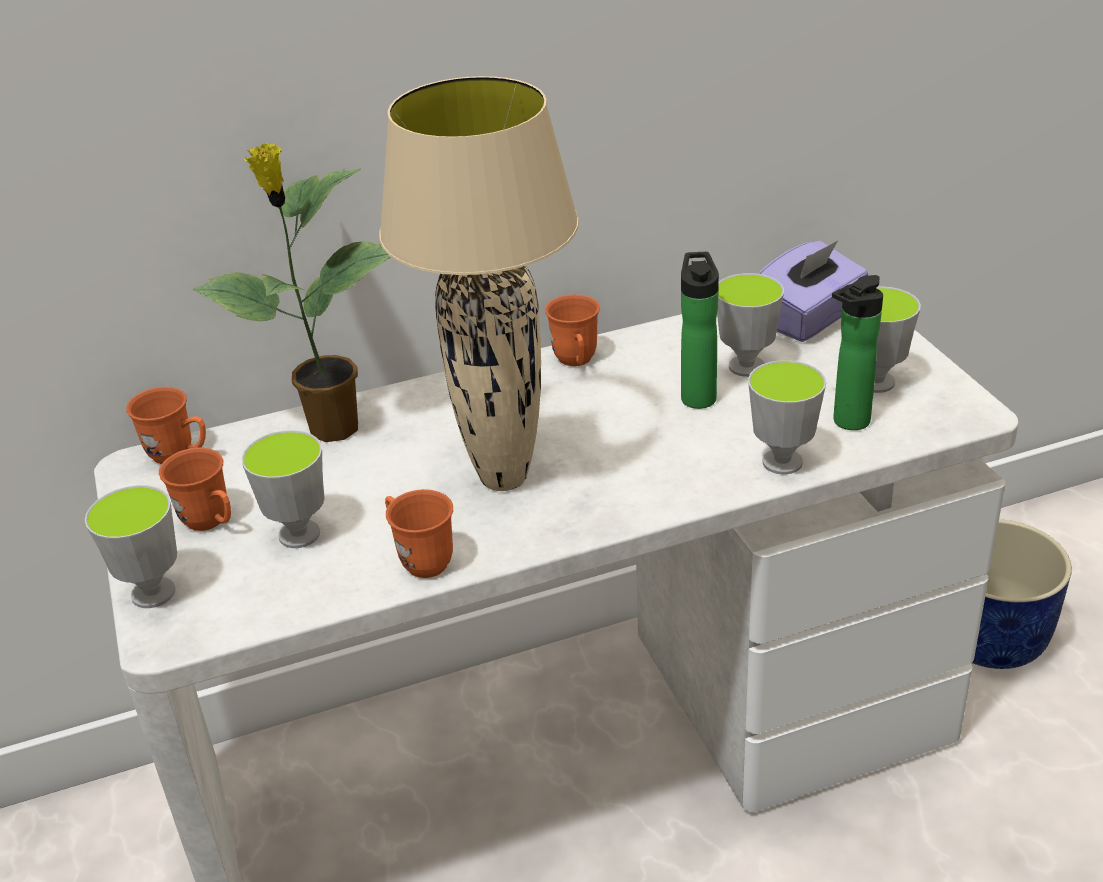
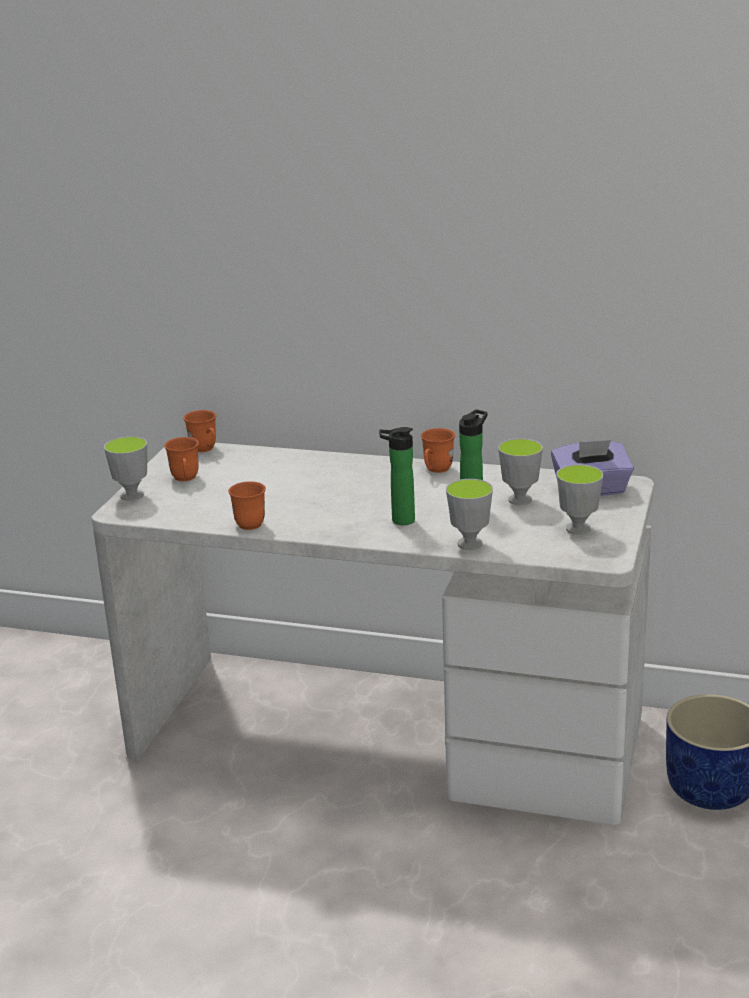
camera: 35 degrees right, 10 degrees down
(299, 534) = (214, 495): cup -> none
(331, 429) = (281, 461): potted plant -> none
(503, 477) = (329, 505): beige table lamp -> none
(847, 423) = (531, 540): bottle -> bottle (399, 520)

